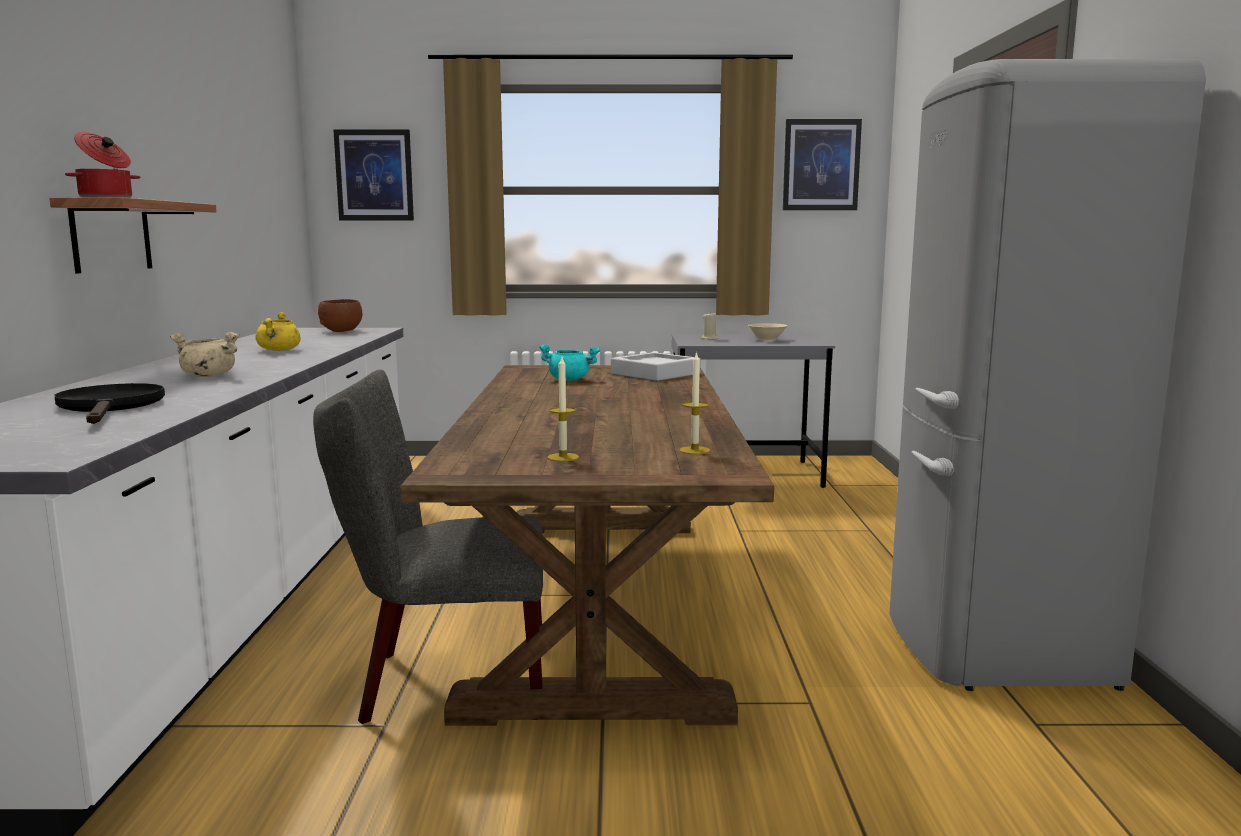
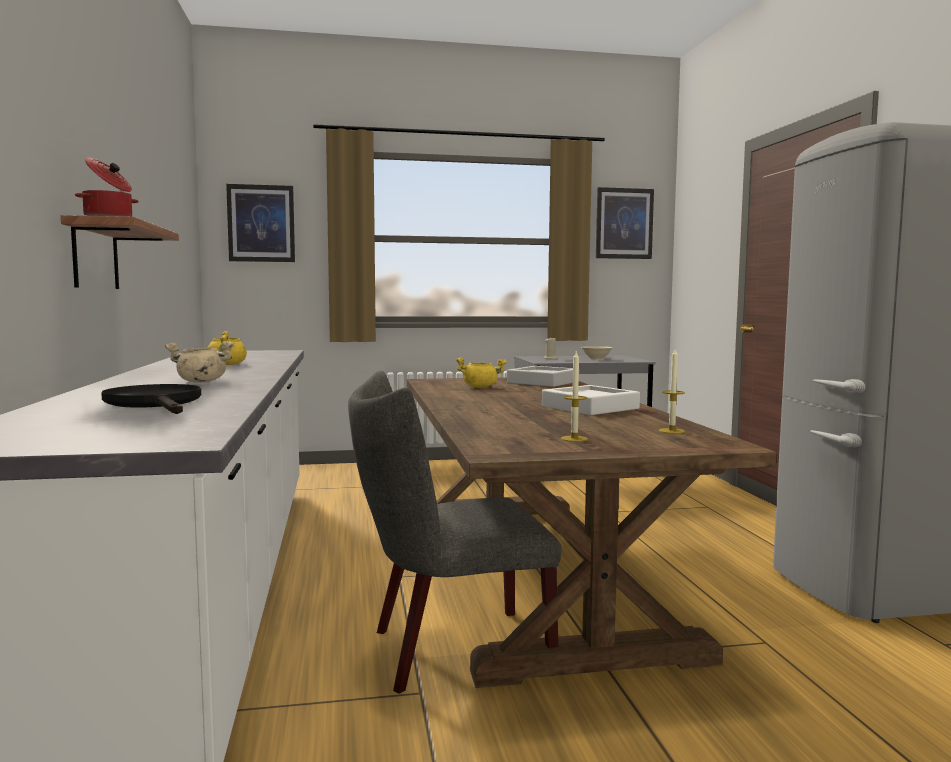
camera: 10 degrees left, 5 degrees down
(342, 331) = (255, 352): brown bowl -> none
(569, 379) = (480, 387): turquoise cooking pot -> yellow cooking pot
(652, 413) = (590, 407): none -> white tray

